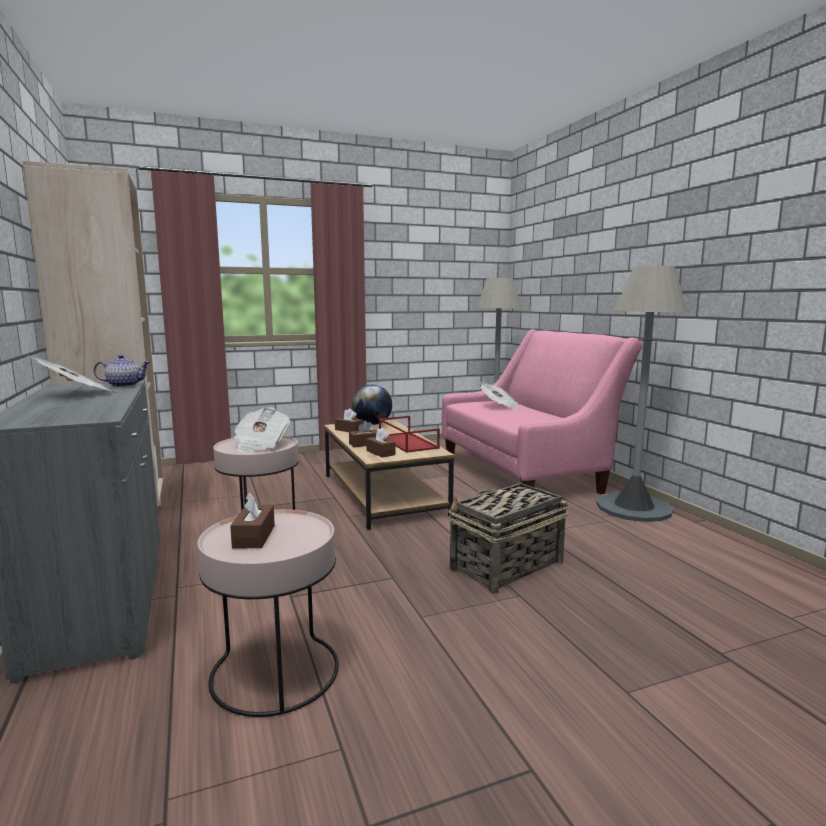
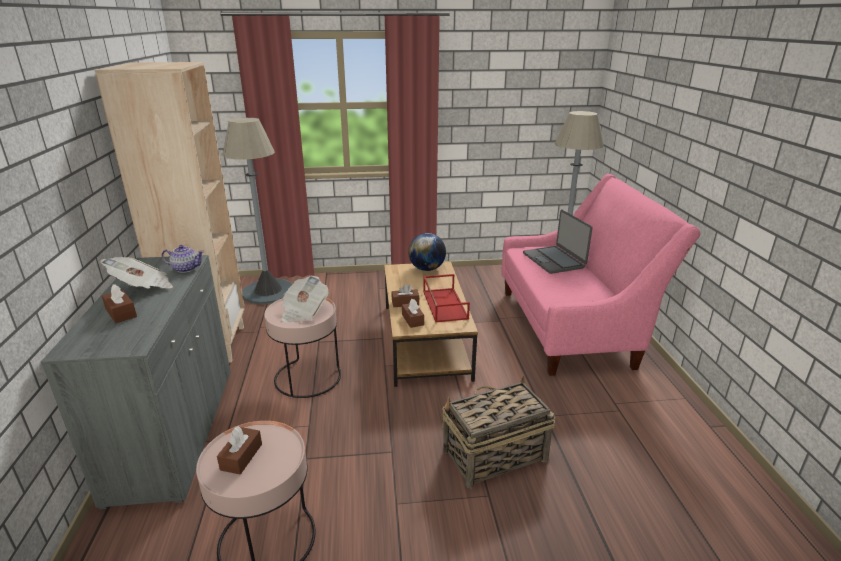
camera: 15 degrees right, 15 degrees up
(349, 430) = (401, 277): brown tissue box -> brown tissue box (121, 313)
(499, 406) = (554, 260): newspaper -> laptop
(634, 508) = (656, 396): grey floor lamp -> grey floor lamp (268, 292)

